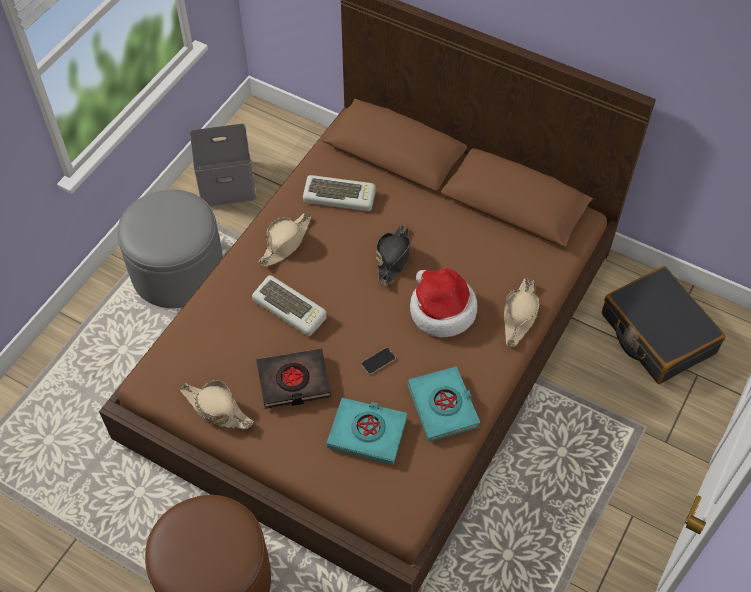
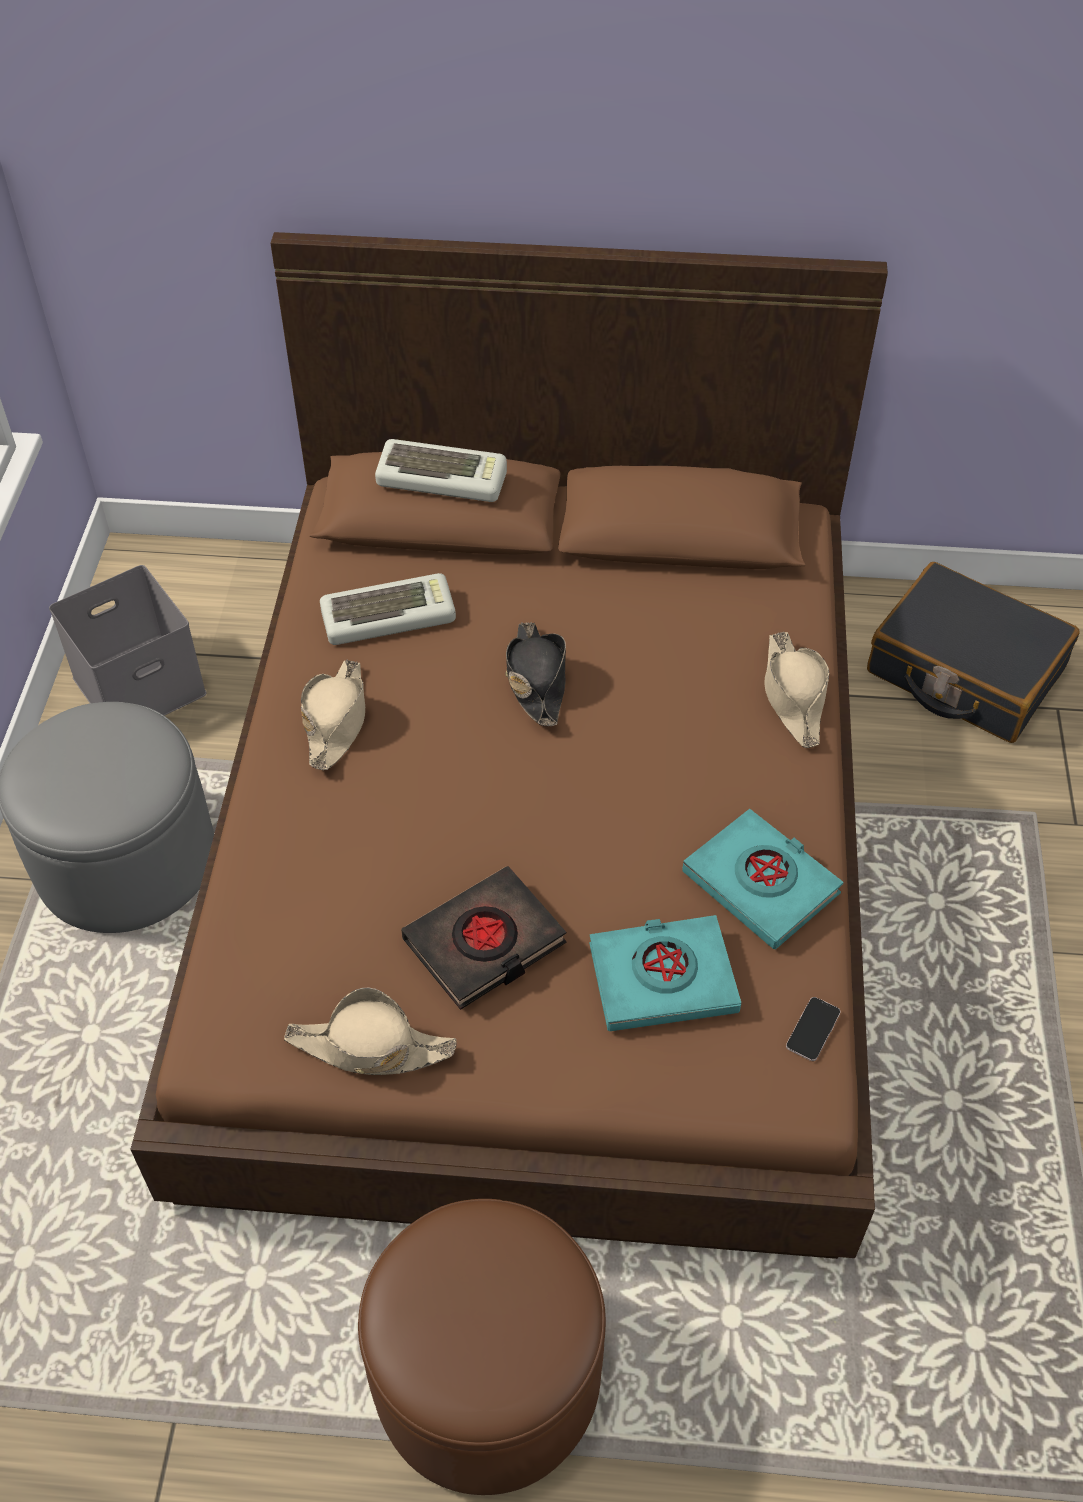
camera: 25 degrees left, 5 degrees down
(291, 308) = (409, 823): keyboard -> keyboard (443, 478)
(378, 361) = (609, 853): phone -> phone (813, 1029)
(441, 310) = (664, 733): hat -> none

